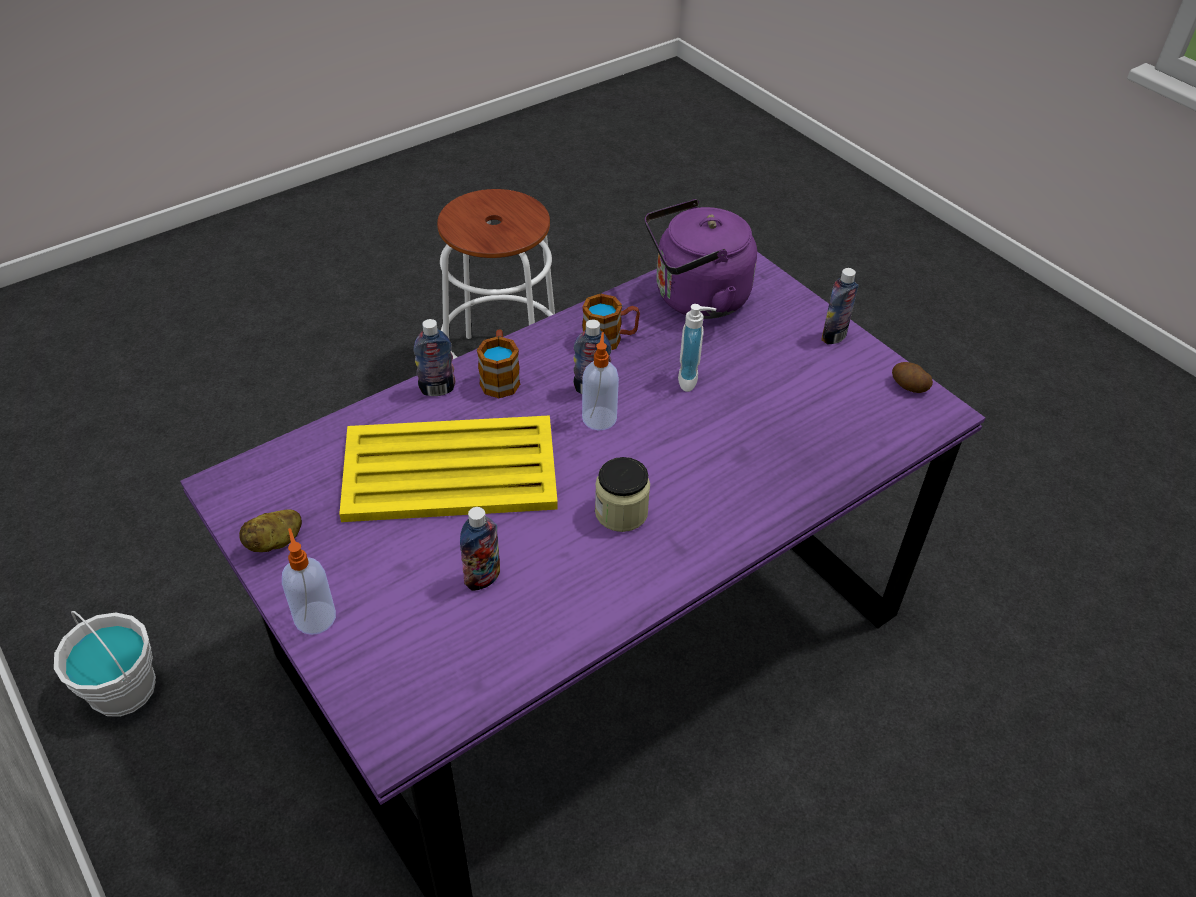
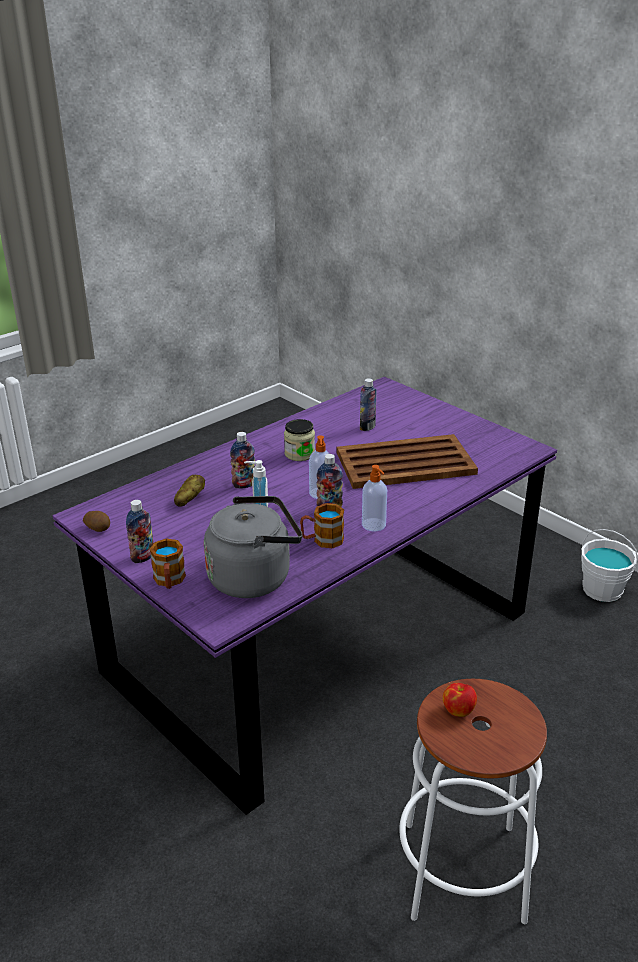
camera: 175 degrees right, 15 degrees down
(275, 542) = (481, 431): potato -> potato (189, 500)
(315, 616) = (442, 411): soap dispenser -> soap dispenser (374, 525)
(437, 389) = (435, 500): bottle -> bottle (244, 484)
(447, 470) = (407, 463): yellow tray -> brown tray
(500, 378) = (395, 510): mug -> mug (169, 581)
(509, 229) = (458, 710): none -> apple
(695, 299) = (254, 577): purple kettle -> grey kettle

